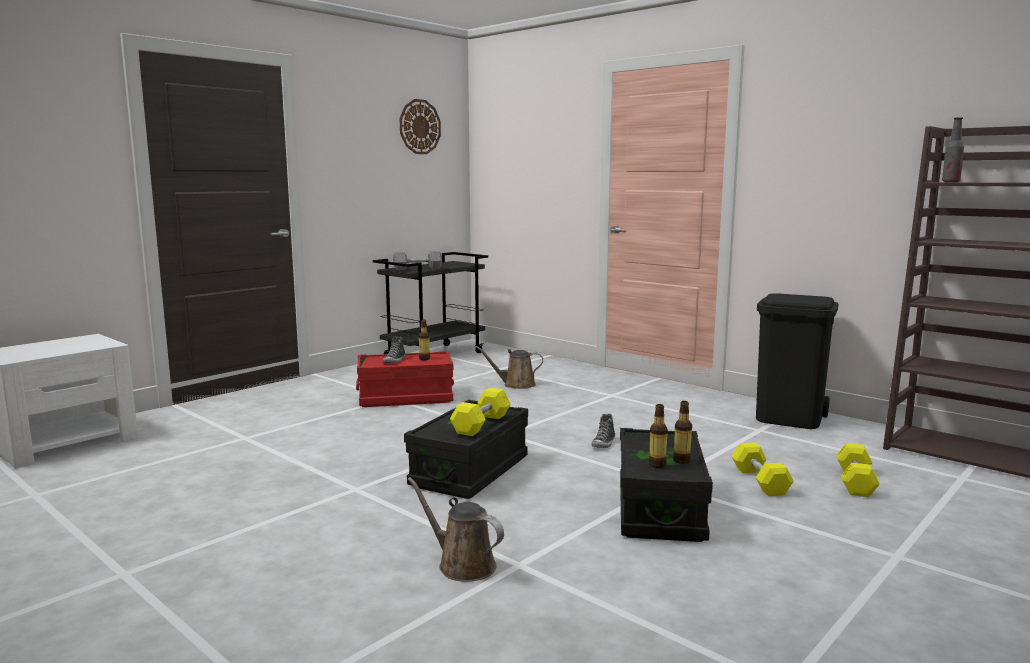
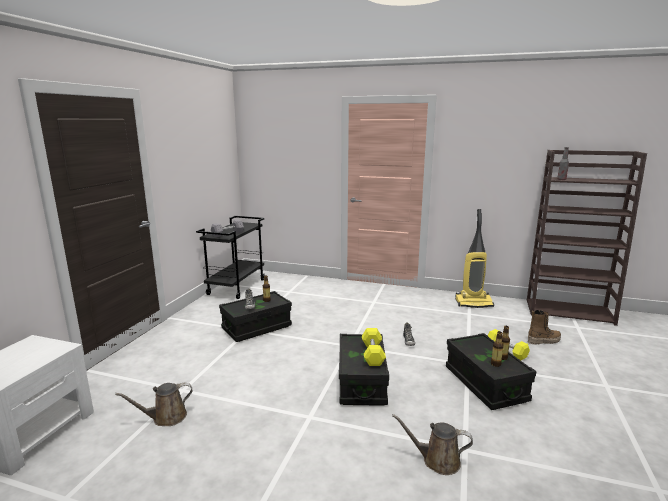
camera: 25 degrees left, 5 degrees up
(405, 398) = (257, 328): red storage box -> black storage box
(419, 127) = (212, 134): wall clock -> none
(516, 385) = (313, 303): brown watering can -> brown watering can (166, 417)
(789, 419) = (474, 303): black trash can -> vacuum cleaner
(855, 482) = (543, 341): yellow dumbbell -> boot

